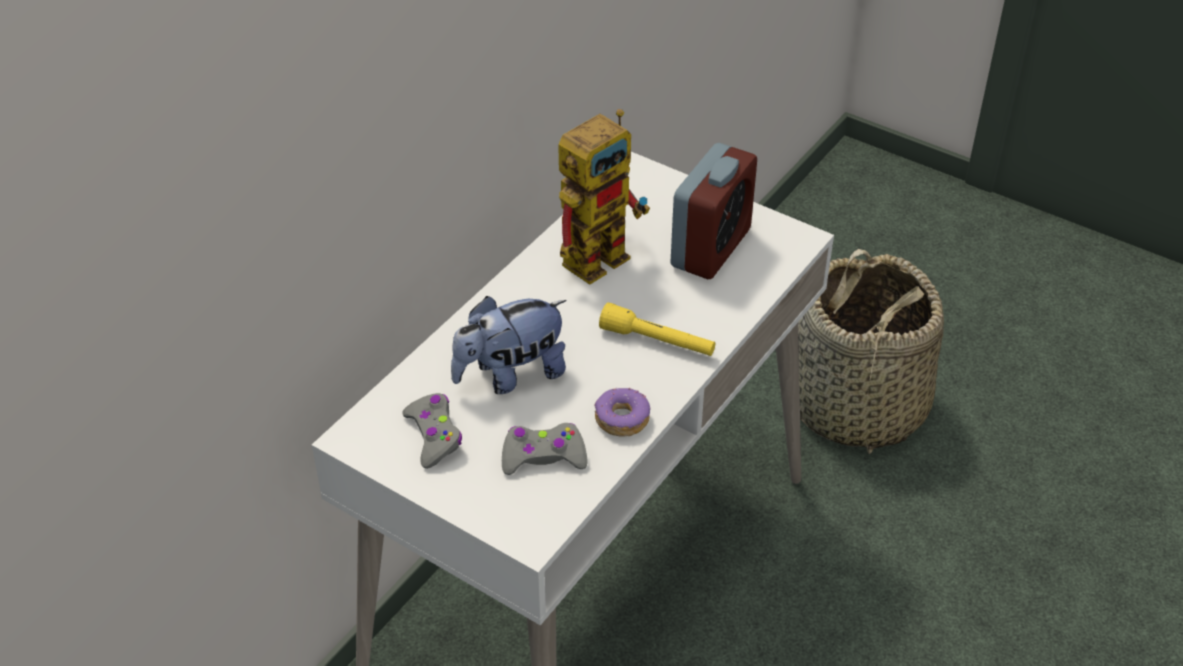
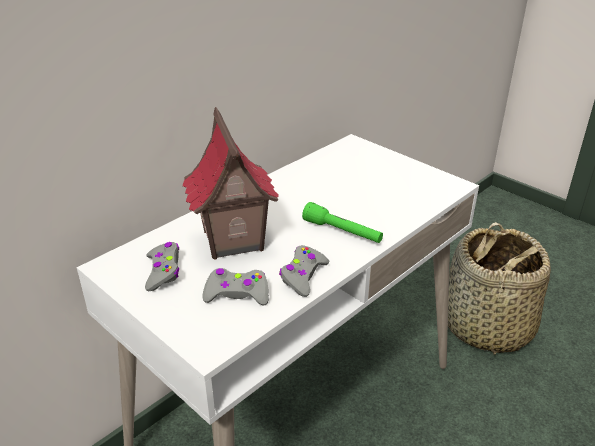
camera: 10 degrees right, 10 degrees down
(511, 375) = (232, 241): plush toy -> toy house
(602, 251) = (317, 180): toy robot -> none
(621, 419) = (303, 276): donut -> grey game controller
(657, 341) = (342, 232): yellow flashlight -> green flashlight
(711, 248) = (392, 184): alarm clock -> none

